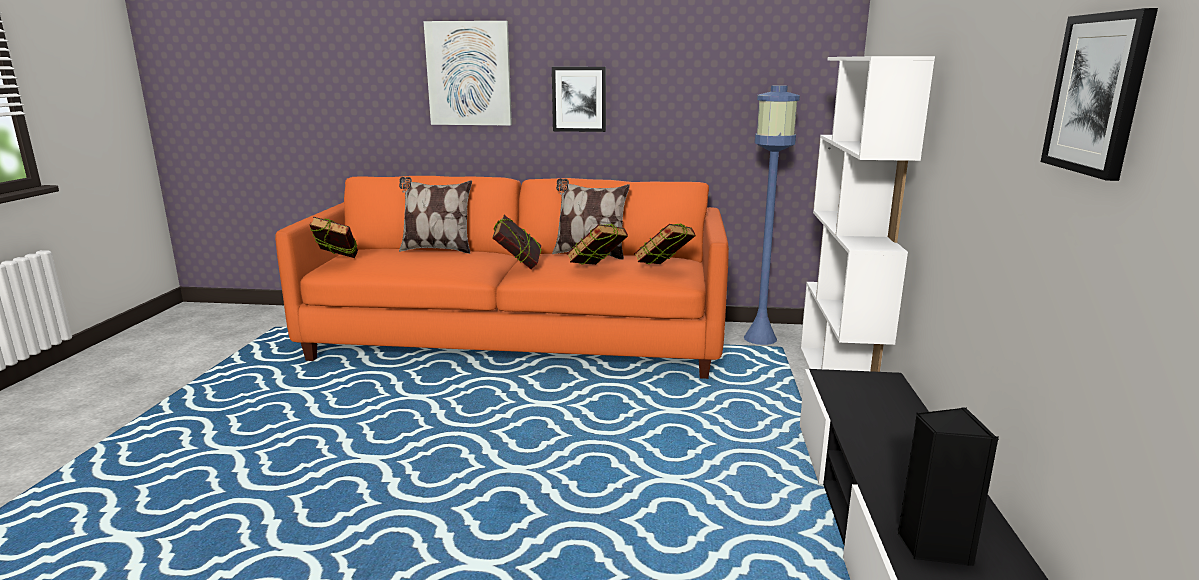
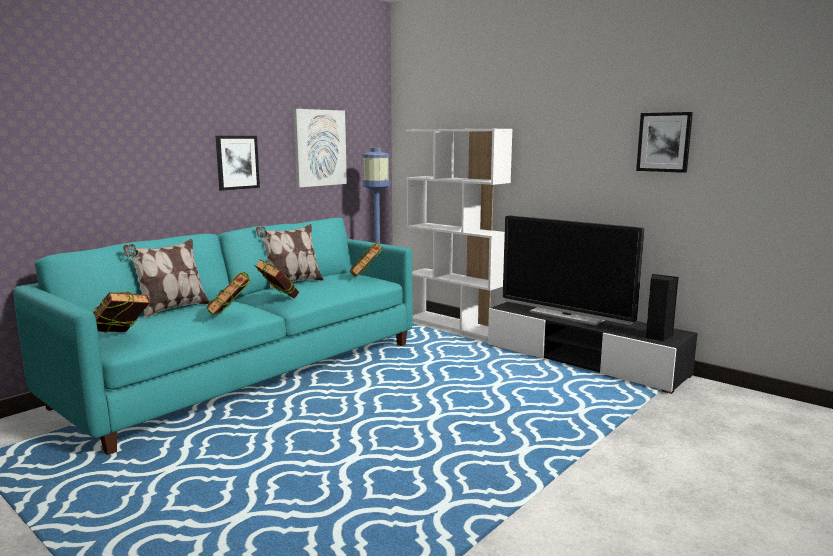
camera: 55 degrees left, 5 degrees down
(469, 74) = (143, 142): picture -> picture (319, 148)
(517, 341) = (248, 373): orange sofa -> turquoise sofa
(597, 269) = (333, 287): book -> book (230, 316)
(883, 430) = (566, 316): none -> television

